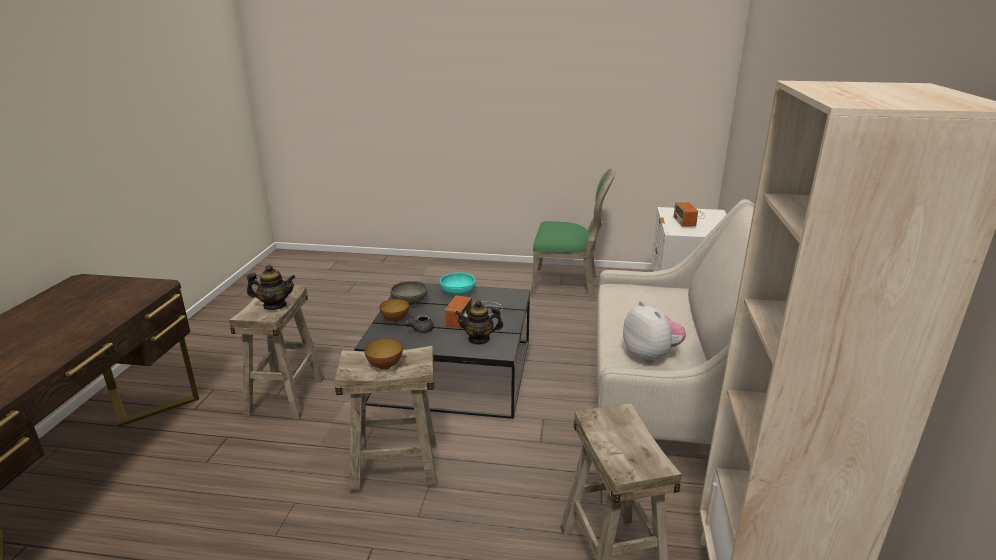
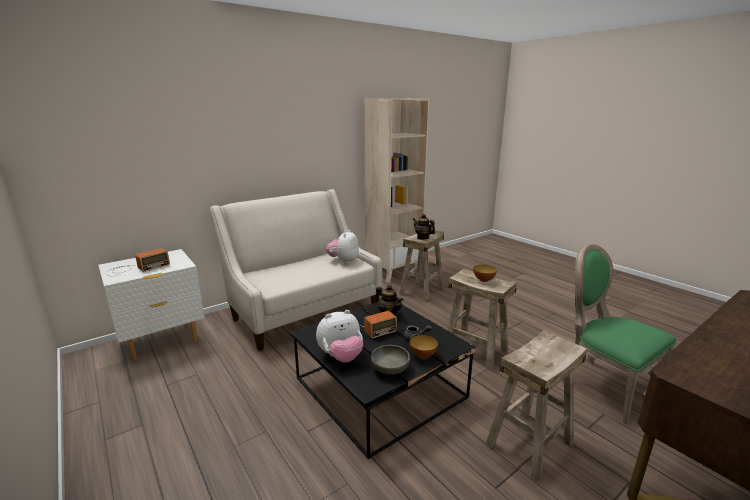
camera: 135 degrees left, 5 degrees down
(275, 305) = (540, 349): teapot -> teapot (423, 237)
(458, 292) = (341, 357): turquoise bowl -> plush toy
(567, 284) = (142, 418): green chair -> green chair (604, 385)

